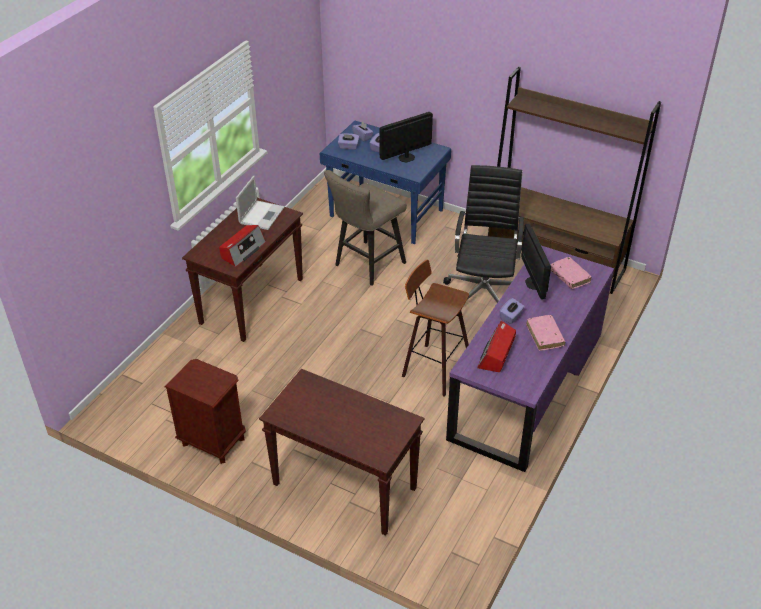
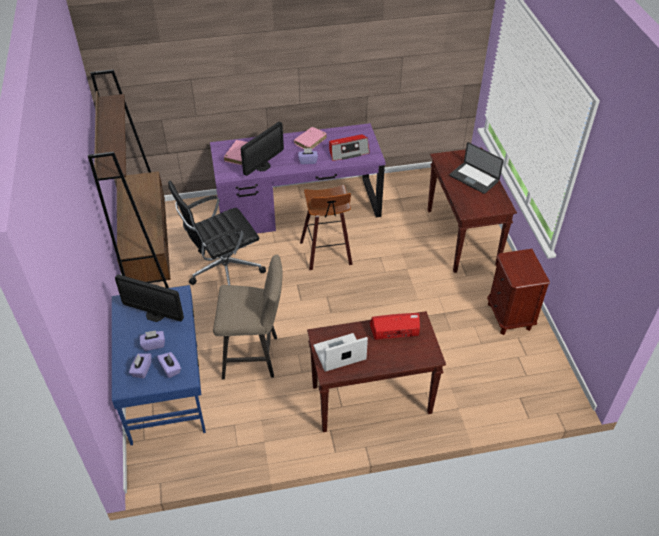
camera: 130 degrees left, 5 degrees up
(343, 422) = (474, 178): none -> laptop

